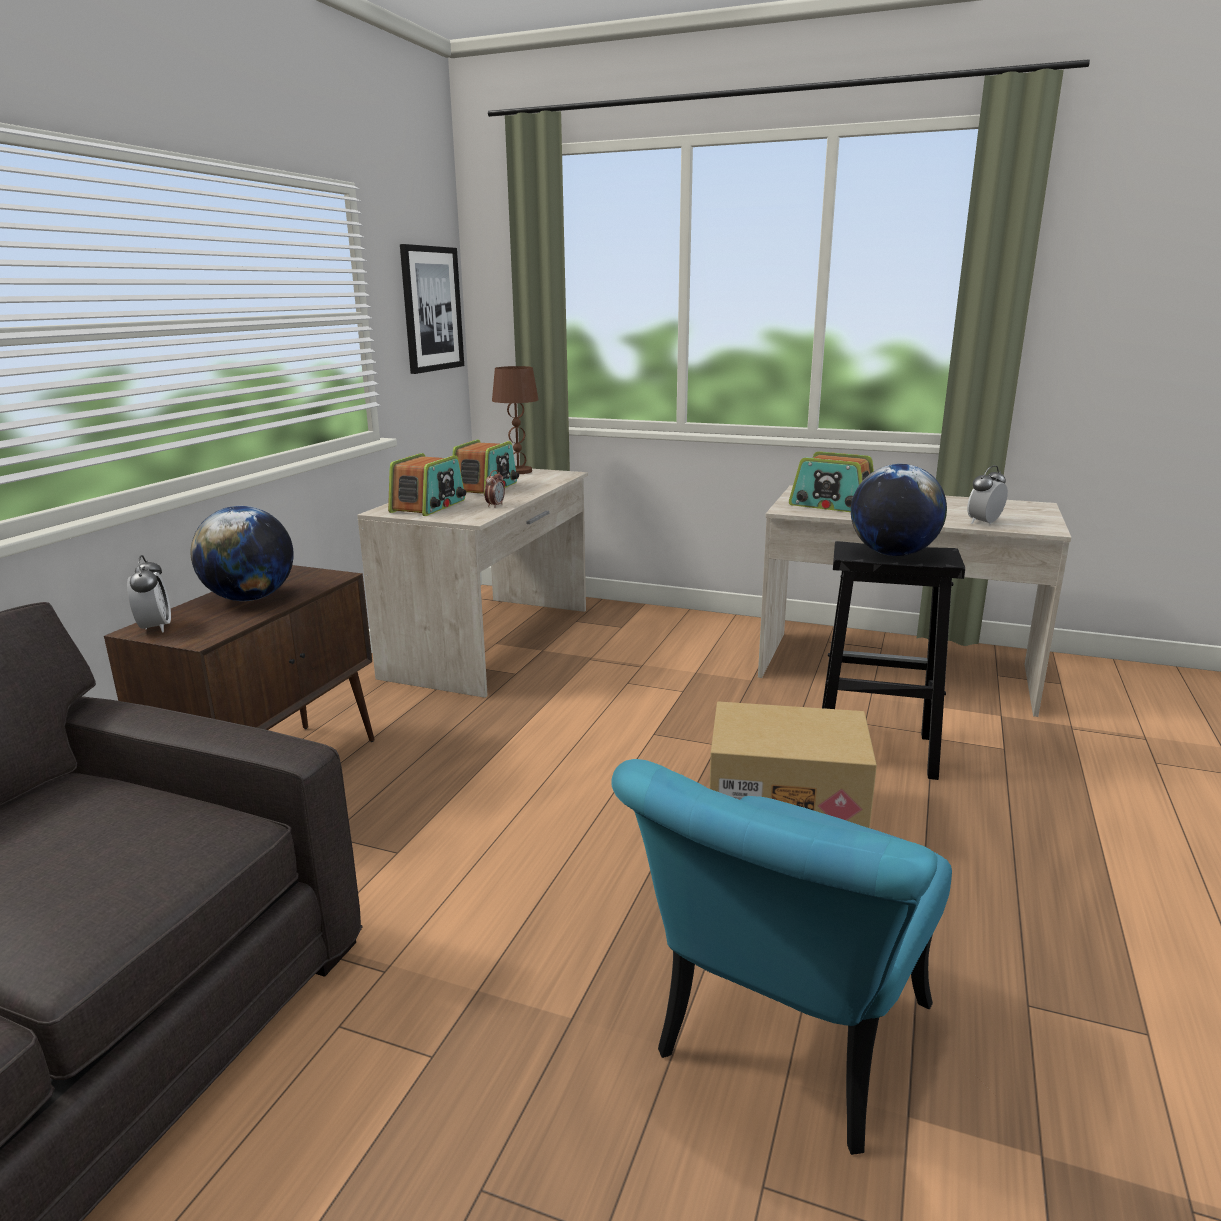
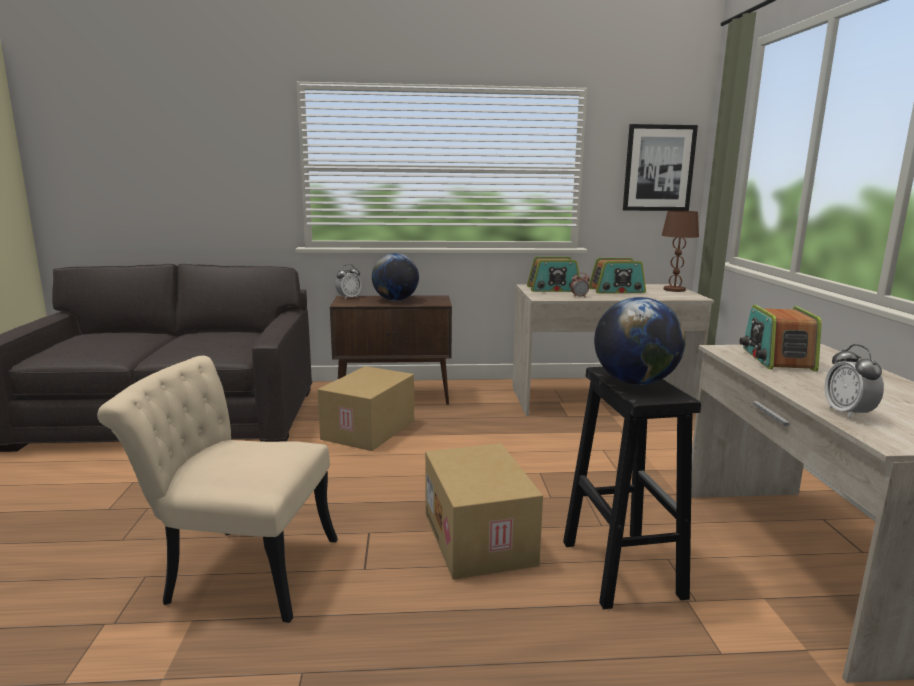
camera: 65 degrees right, 5 degrees down
(391, 832) = (369, 430): none -> cardboard box
(782, 1049) = (237, 569): turquoise chair -> beige chair
(984, 523) = (848, 413): alarm clock -> alarm clock turned 120 degrees counterclockwise

